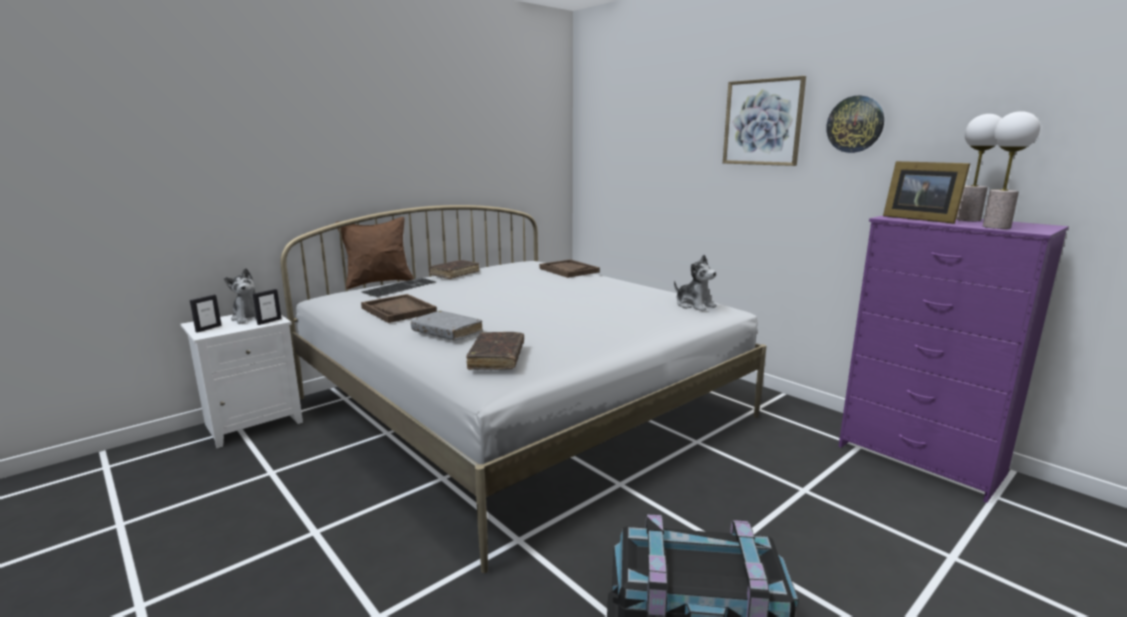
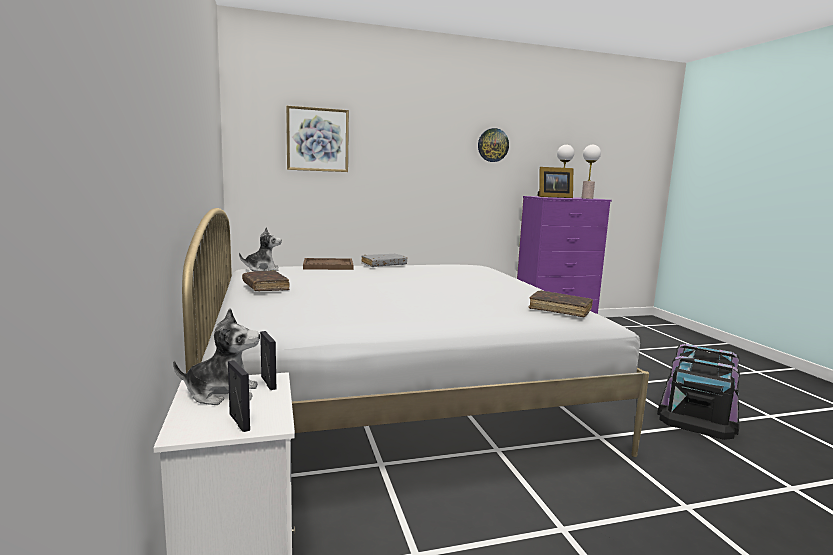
camera: 65 degrees left, 5 degrees down
(379, 283) = (222, 313): brown pillow -> none
(399, 310) = (385, 316): brown tray -> none
(400, 287) = (281, 306): keyboard -> none
(447, 333) = (483, 312): grey book -> grey book (384, 265)
(694, 305) = (474, 266): plush toy -> plush toy (262, 269)
(762, 122) = (434, 139): picture -> picture (317, 139)

